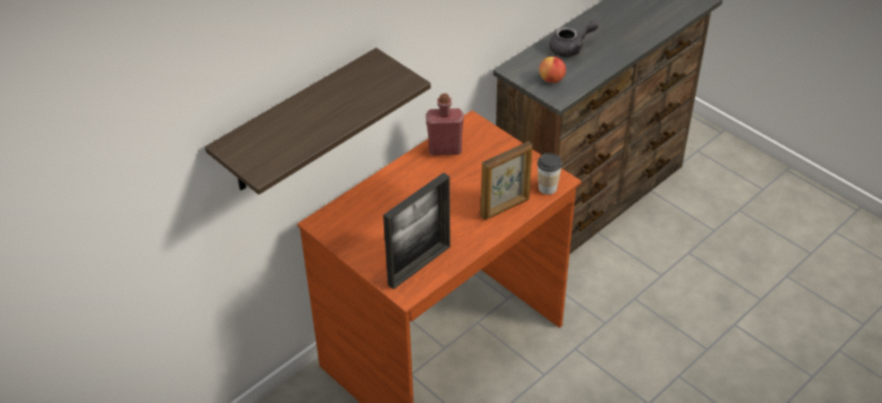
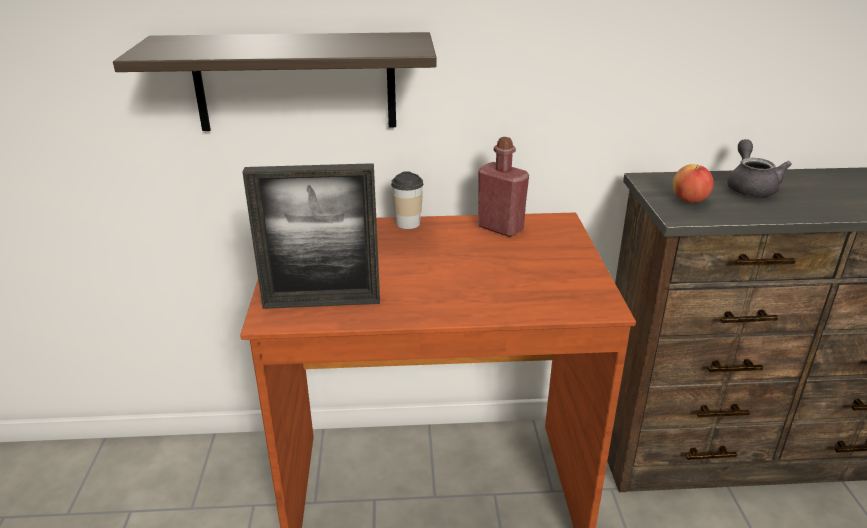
camera: 40 degrees right, 15 degrees down
(505, 208) = (497, 301): picture frame -> none
(547, 188) = (577, 307): cup -> cup (408, 223)
(571, 48) = (750, 187): grey teapot -> grey teapot turned 105 degrees counterclockwise

